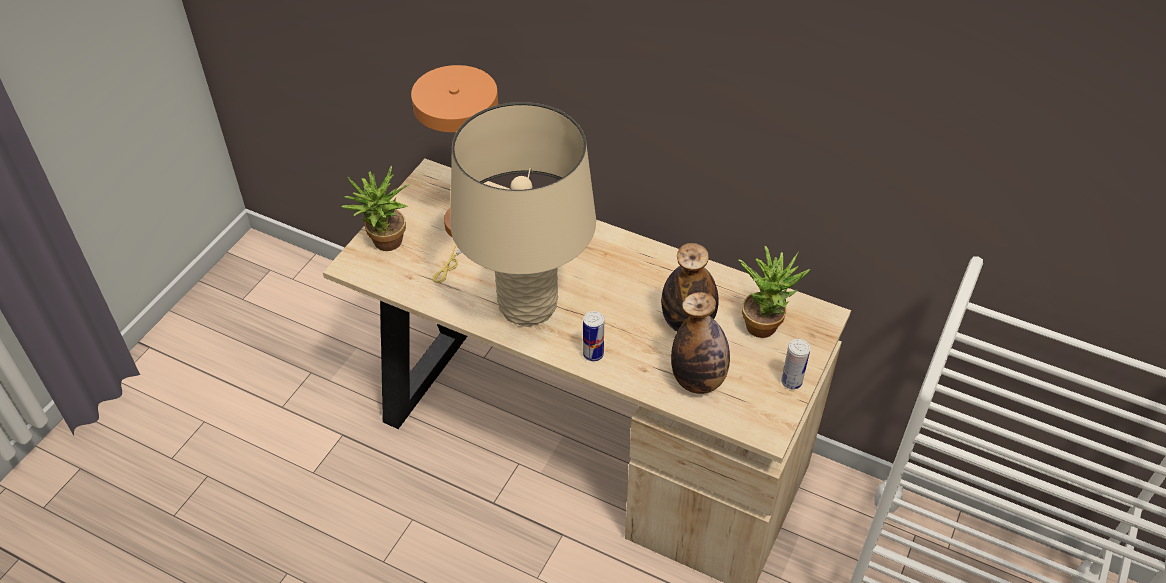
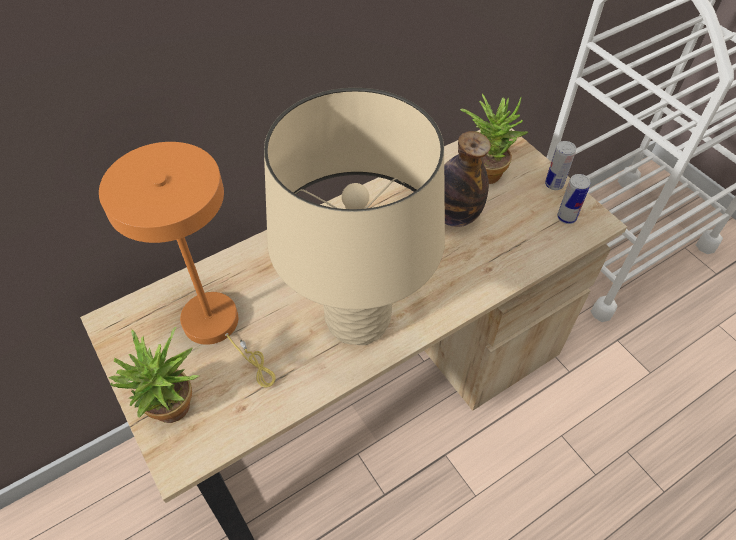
camera: 60 degrees left, 5 degrees up
(593, 354) = (449, 297): can -> can (566, 217)
(698, 380) = (521, 238): bottle -> none

